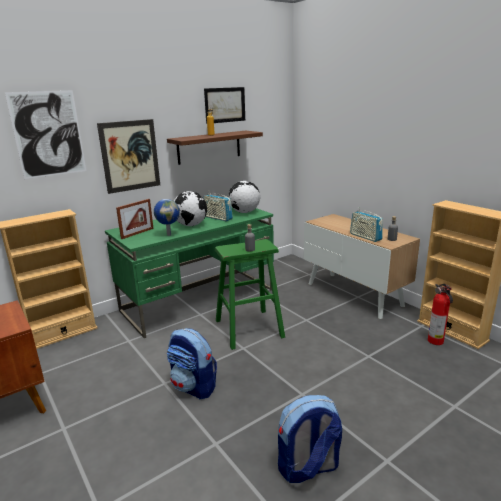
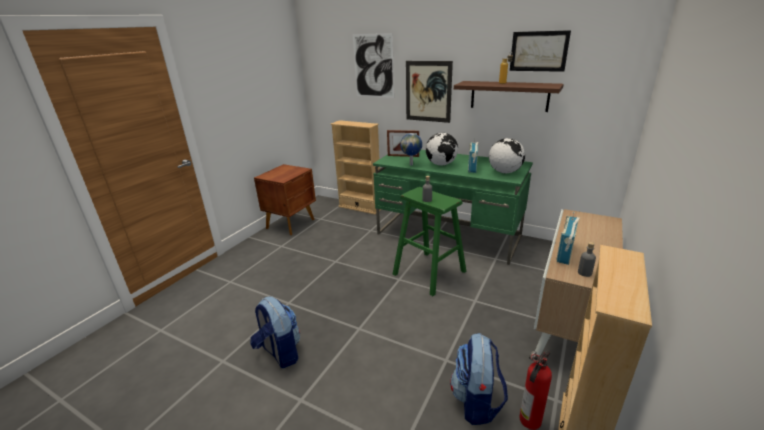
camera: 65 degrees right, 5 degrees up
(194, 387) = (338, 274): backpack -> backpack (476, 401)

